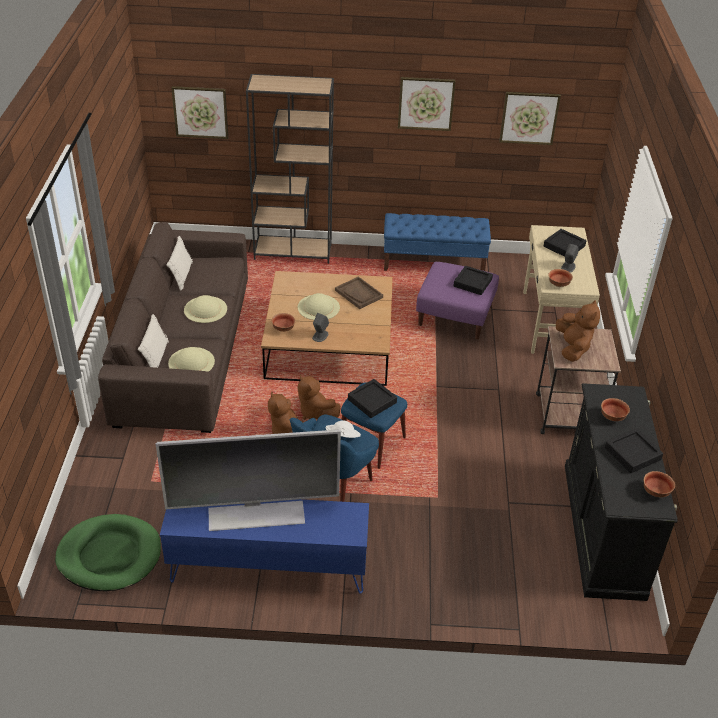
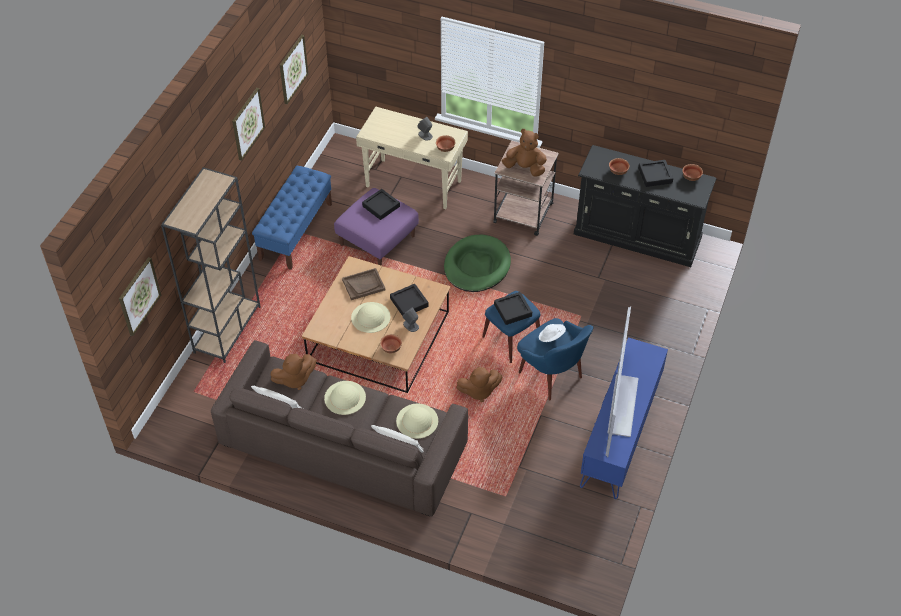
camera: 70 degrees left, 10 degrees up
(109, 555) = (578, 536): green dog bed -> green dog bed (476, 266)
(315, 412) = (463, 367): brown plush toy -> brown plush toy (294, 379)
(564, 246) = (396, 127): black tray -> black tray (409, 302)

